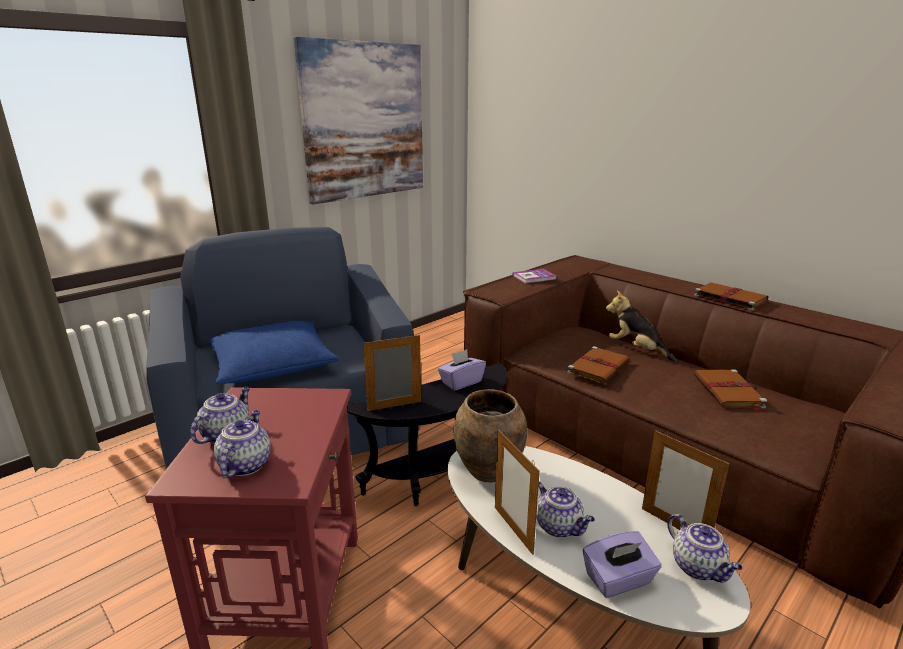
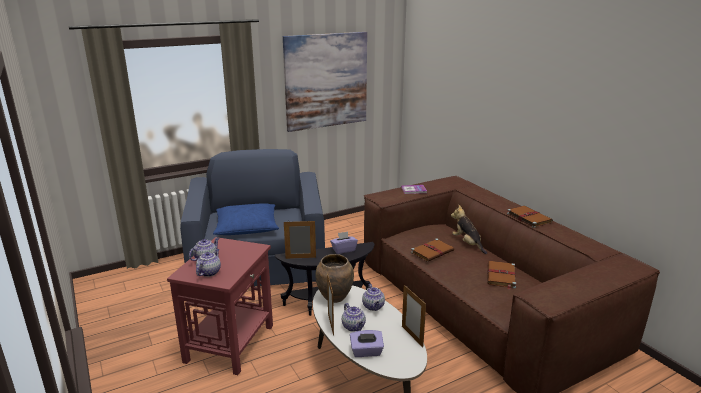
camera: 15 degrees right, 0 degrees up
(699, 568) = (409, 354): teapot -> teapot (373, 307)

